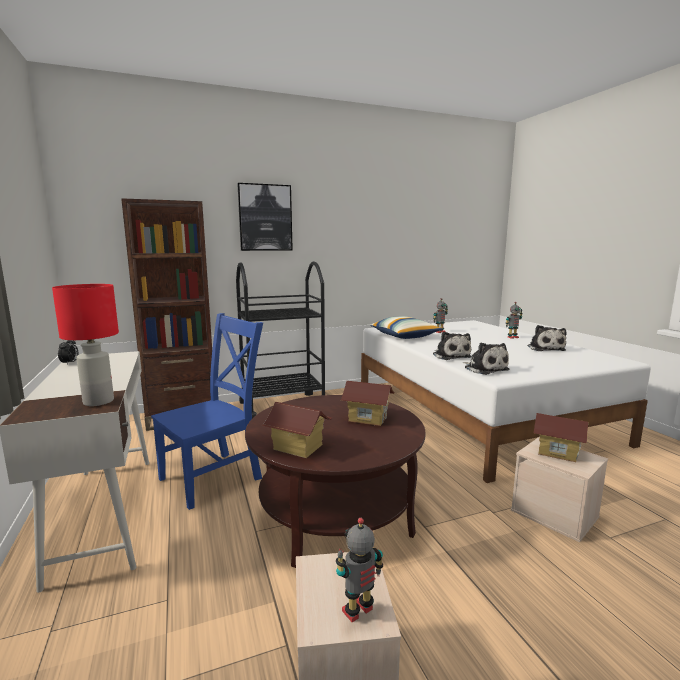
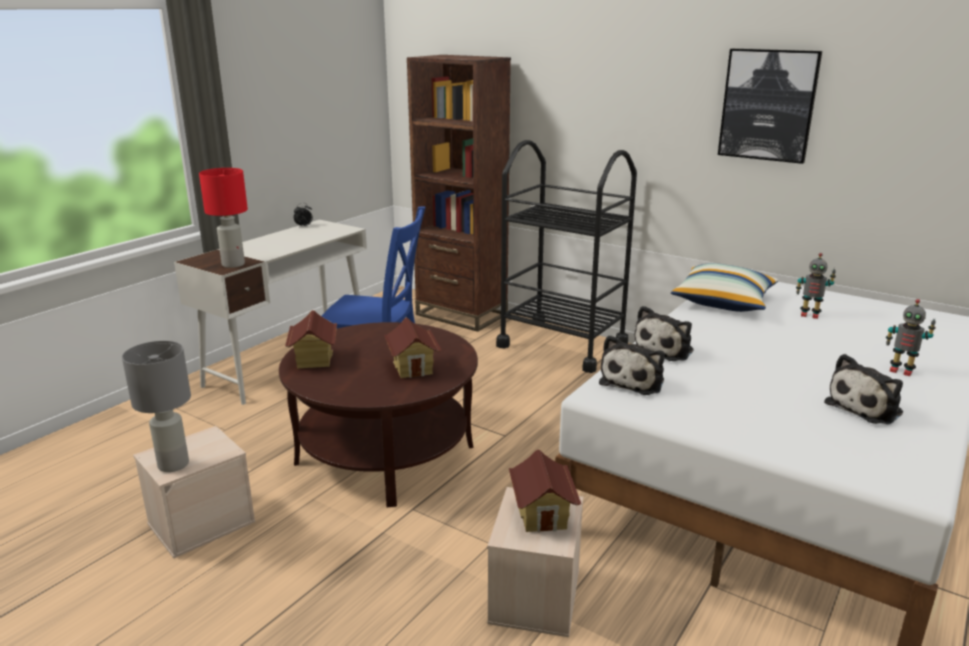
camera: 55 degrees right, 10 degrees up
(265, 218) = (590, 75): picture -> picture (768, 105)
(359, 612) = (172, 465): toy robot -> grey table lamp

